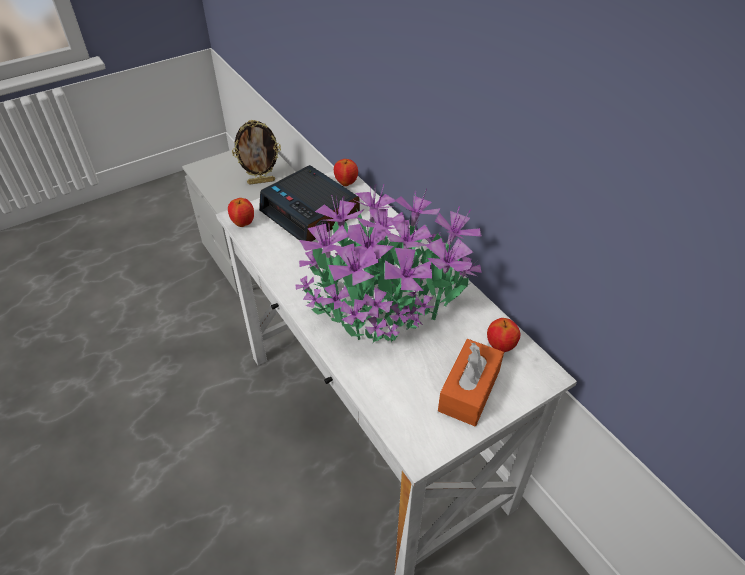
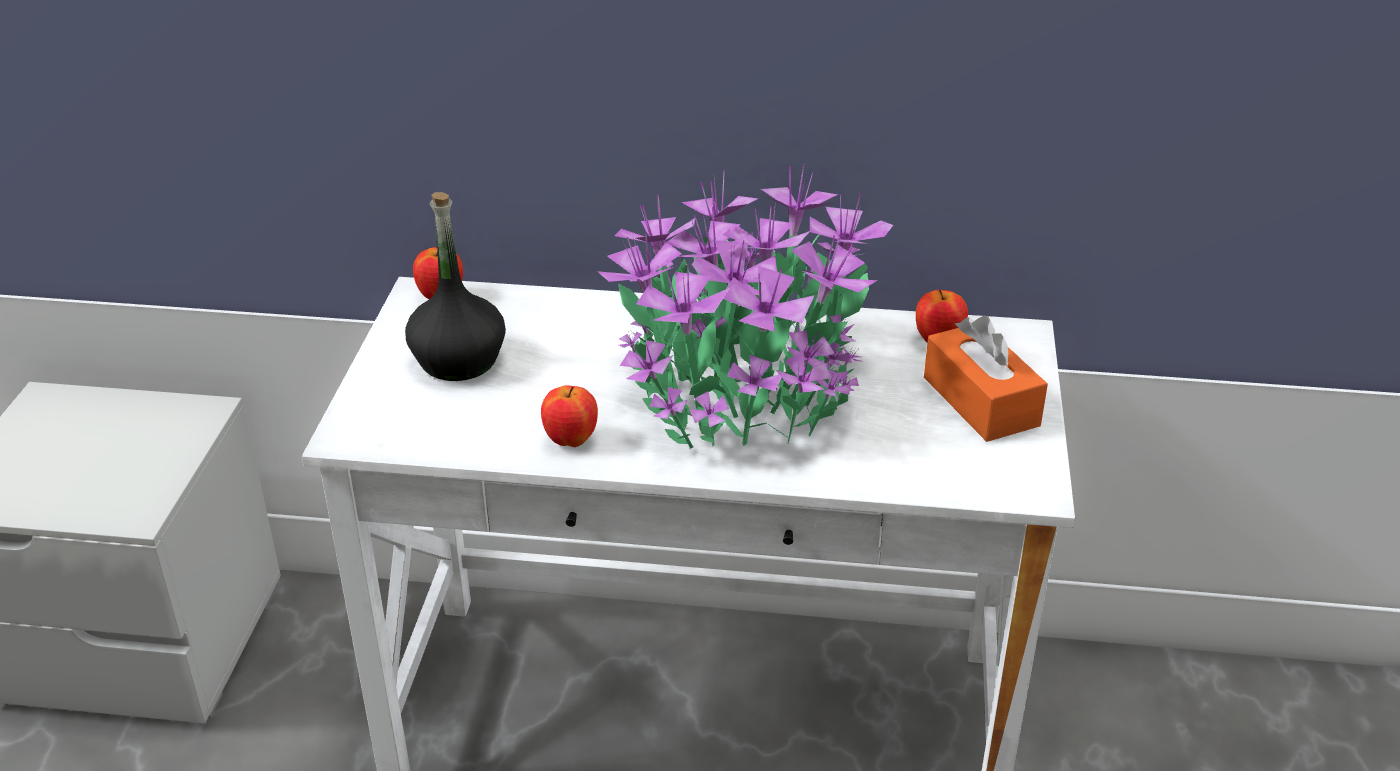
camera: 50 degrees left, 10 degrees down
(243, 223) = (376, 436): apple -> apple (571, 440)
(261, 181) = (143, 443): picture frame -> none
(311, 213) = (459, 360): alarm clock -> black bottle

